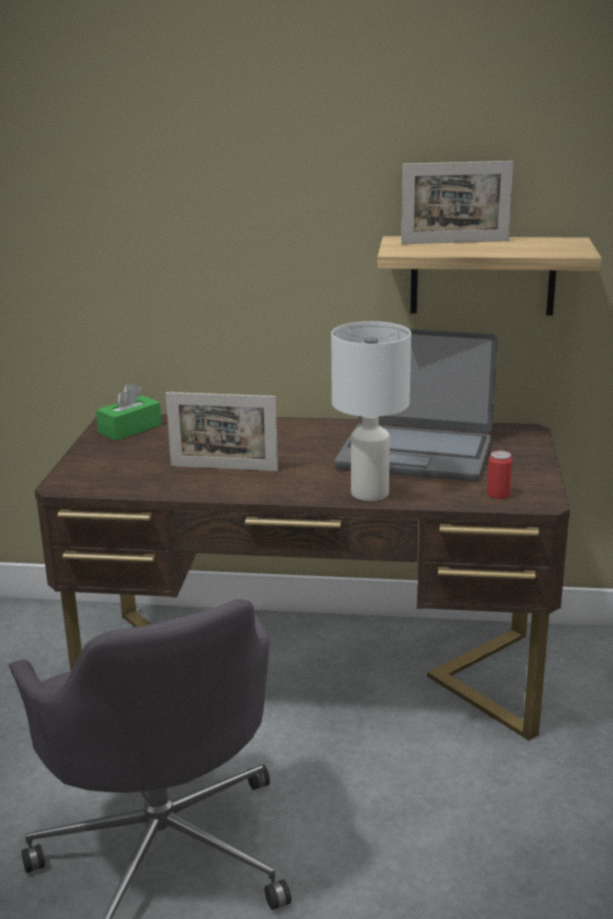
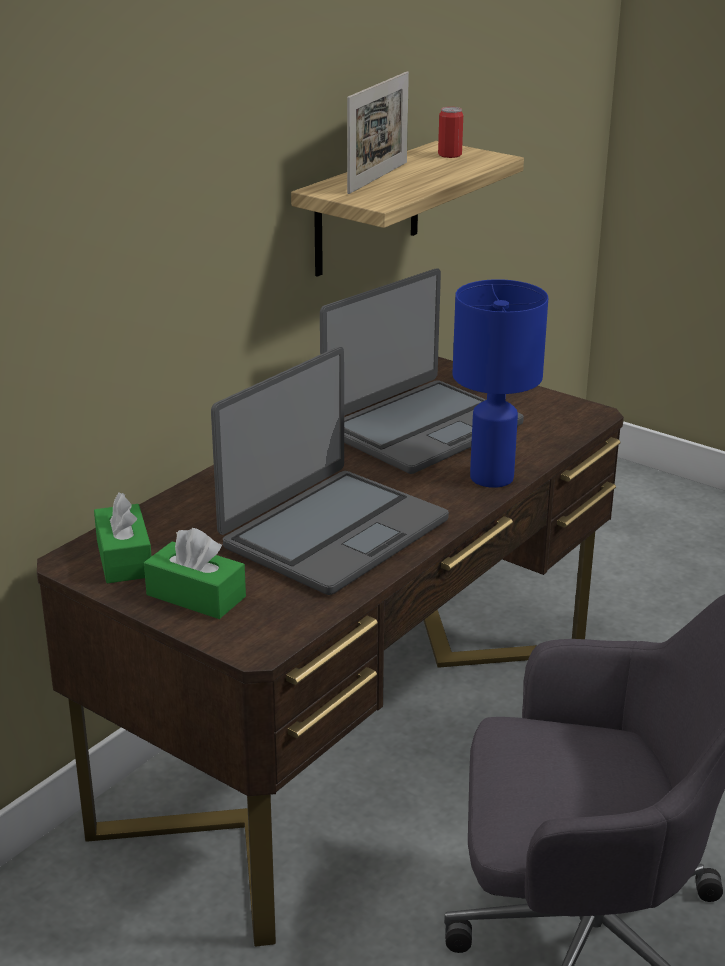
camera: 60 degrees left, 5 degrees up
(106, 456) = (196, 596): none -> green tissue box
(224, 468) = (333, 532): picture frame -> laptop
(370, 493) = (490, 477): white table lamp -> blue table lamp
(498, 494) = (558, 424): can -> can (450, 155)

